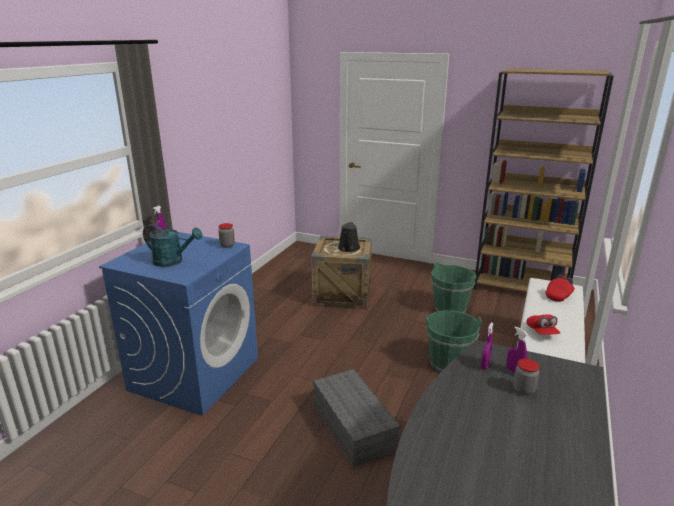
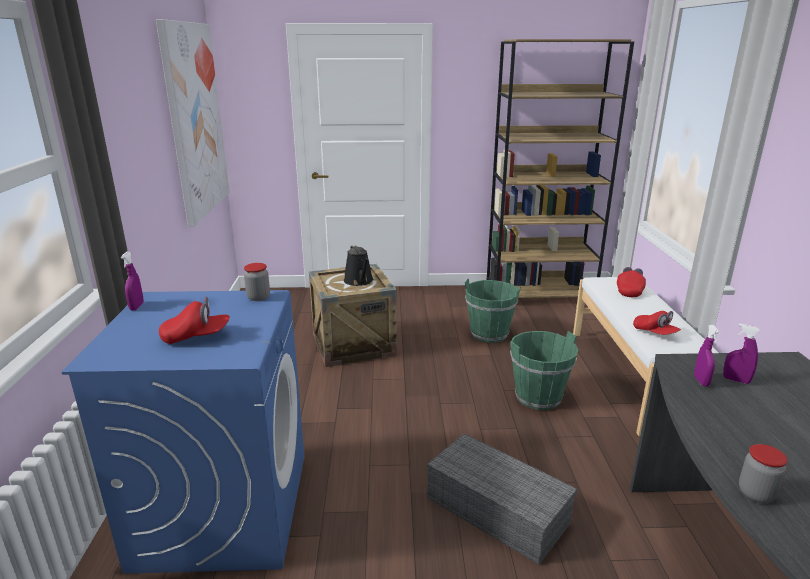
camera: 25 degrees left, 0 degrees up
(173, 261) = (196, 337): turquoise watering can -> red cap
(263, 120) = (195, 120): none -> picture
(523, 390) = (769, 398): jar -> jar (756, 493)

